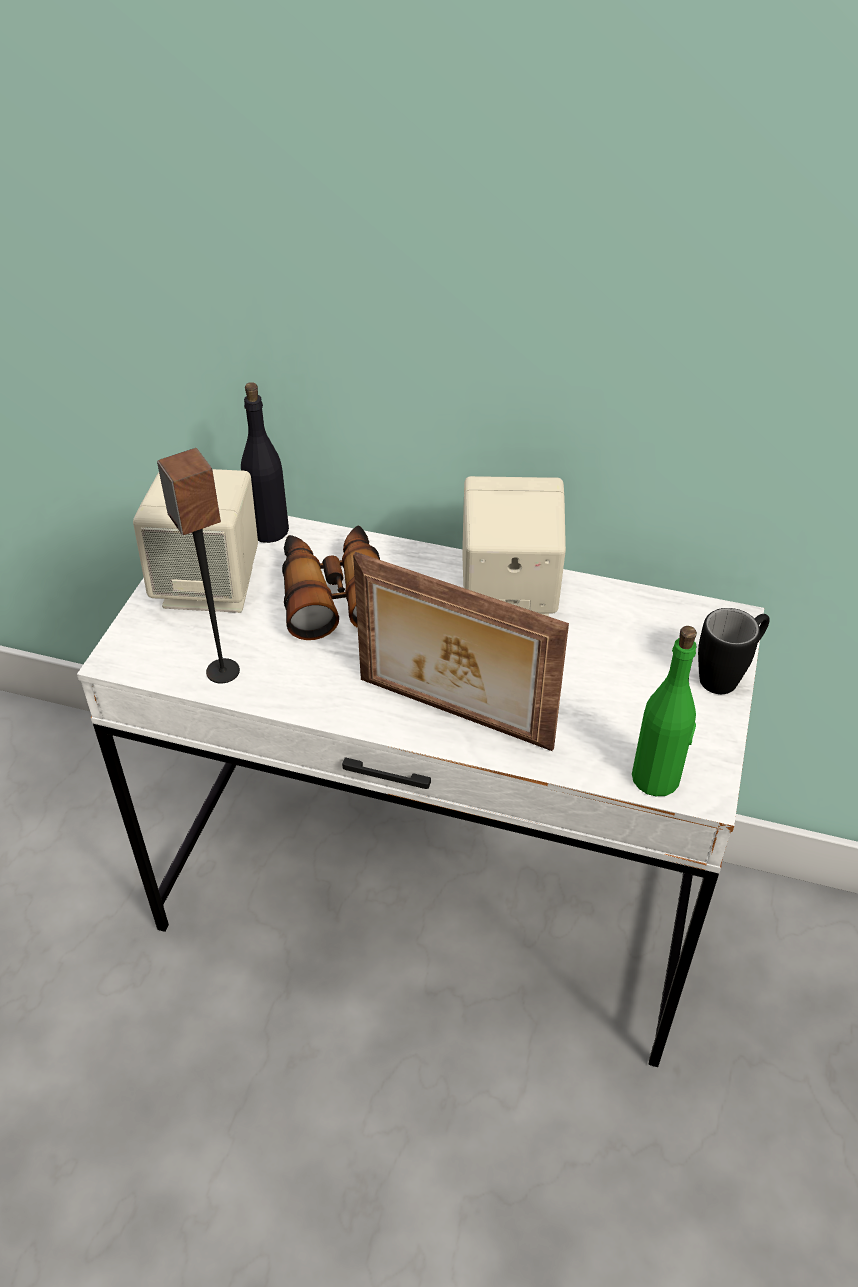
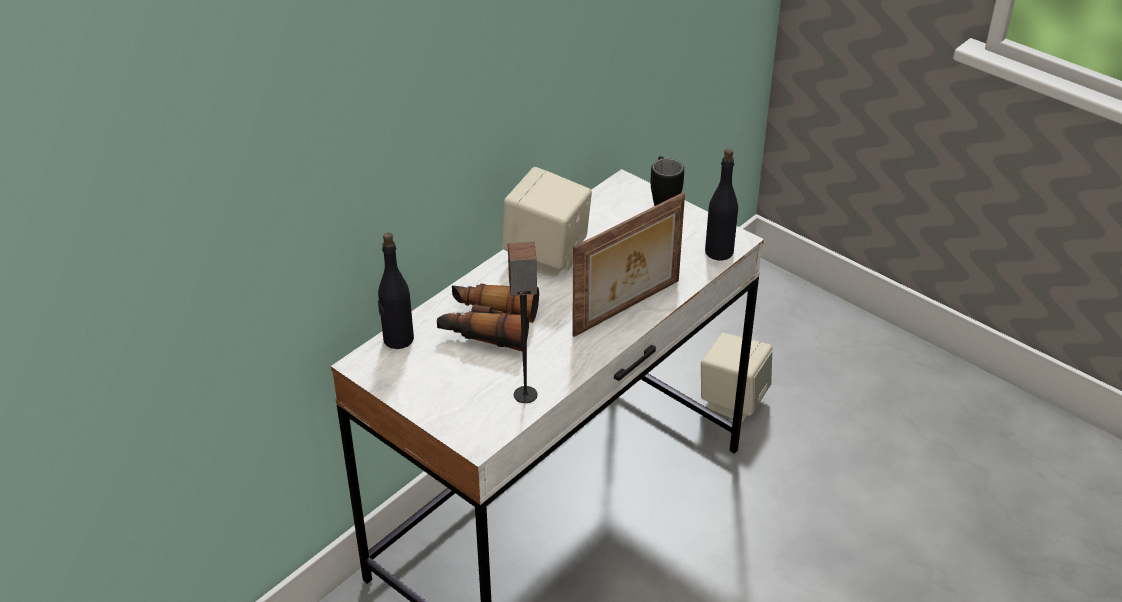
camera: 65 degrees left, 5 degrees down
(210, 586) = (435, 381): beige speaker -> beige speaker (732, 401)
(656, 778) = (719, 251): green bottle -> black bottle

